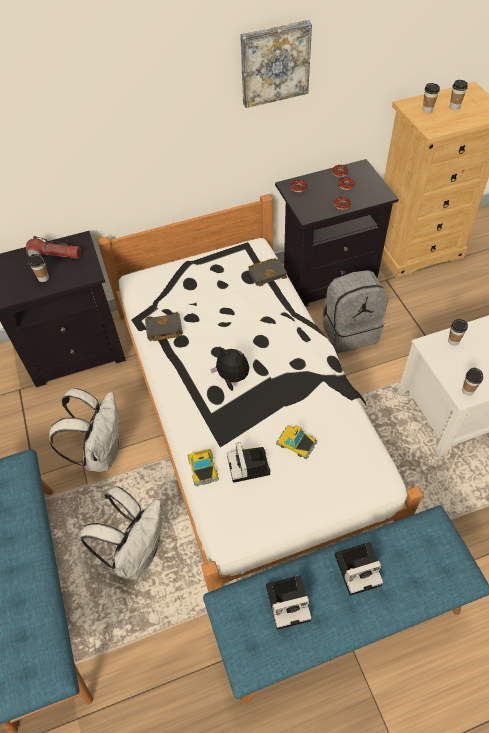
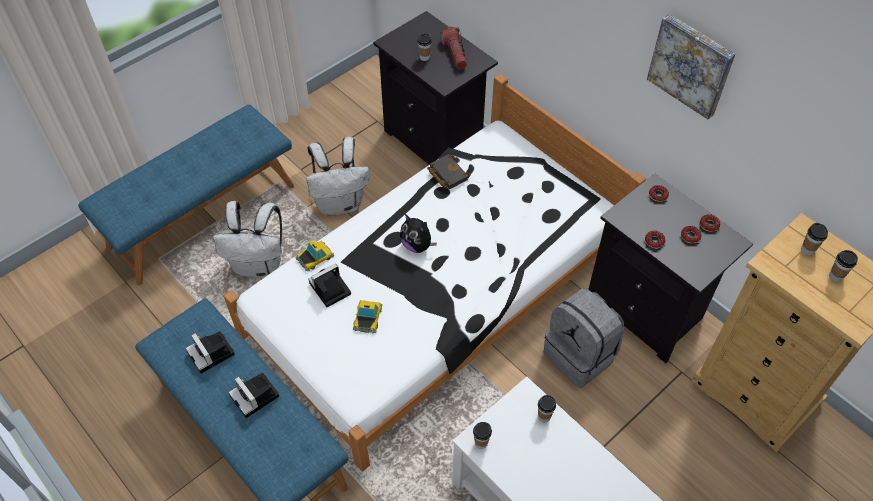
camera: 65 degrees right, 0 degrees up
(232, 378) = (417, 245): plush toy -> plush toy turned 135 degrees clockwise
(268, 273) = (565, 229): black book -> none

